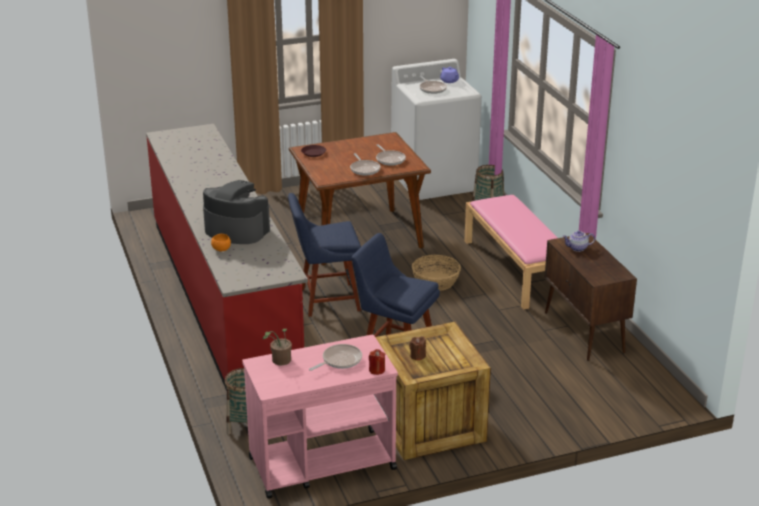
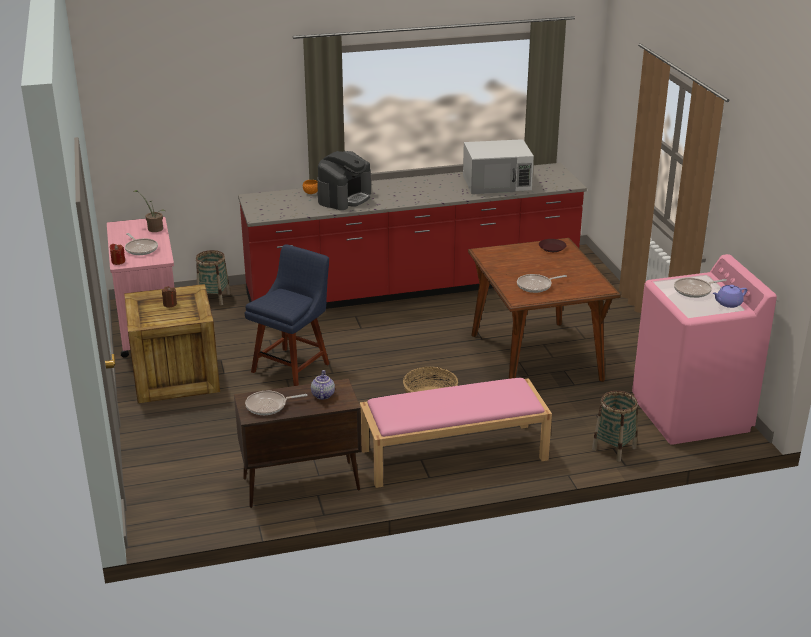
camera: 95 degrees right, 0 degrees up
(198, 159) = (497, 183): none -> white microwave
(326, 300) = (401, 335): blue chair -> none
(364, 169) = (510, 272): frying pan -> frying pan (269, 406)
(434, 181) = (691, 414): white washing machine -> pink washing machine

